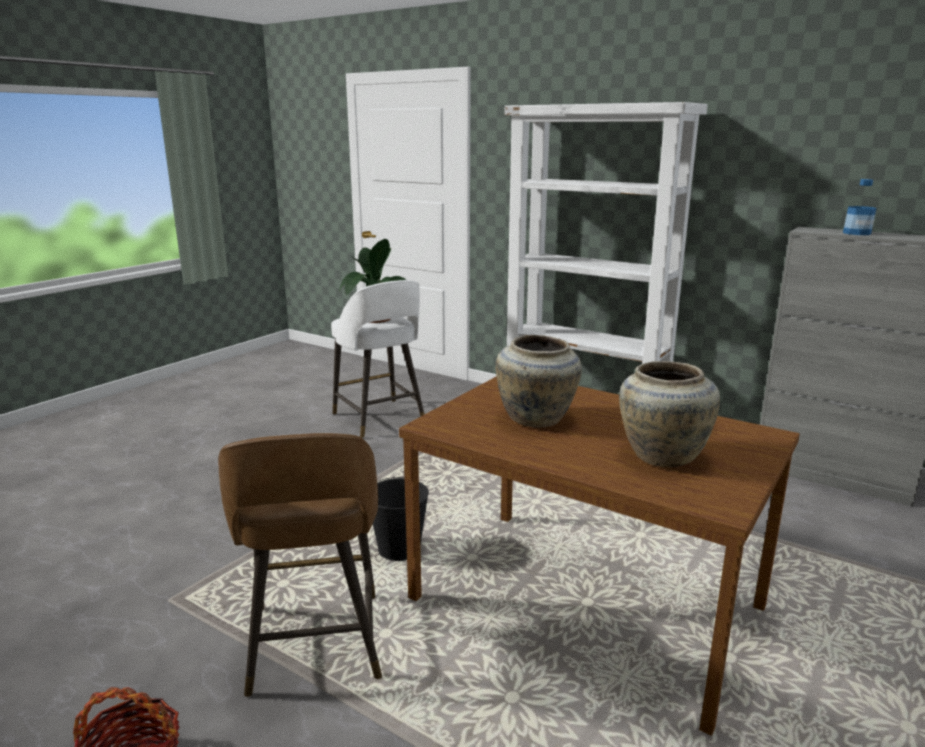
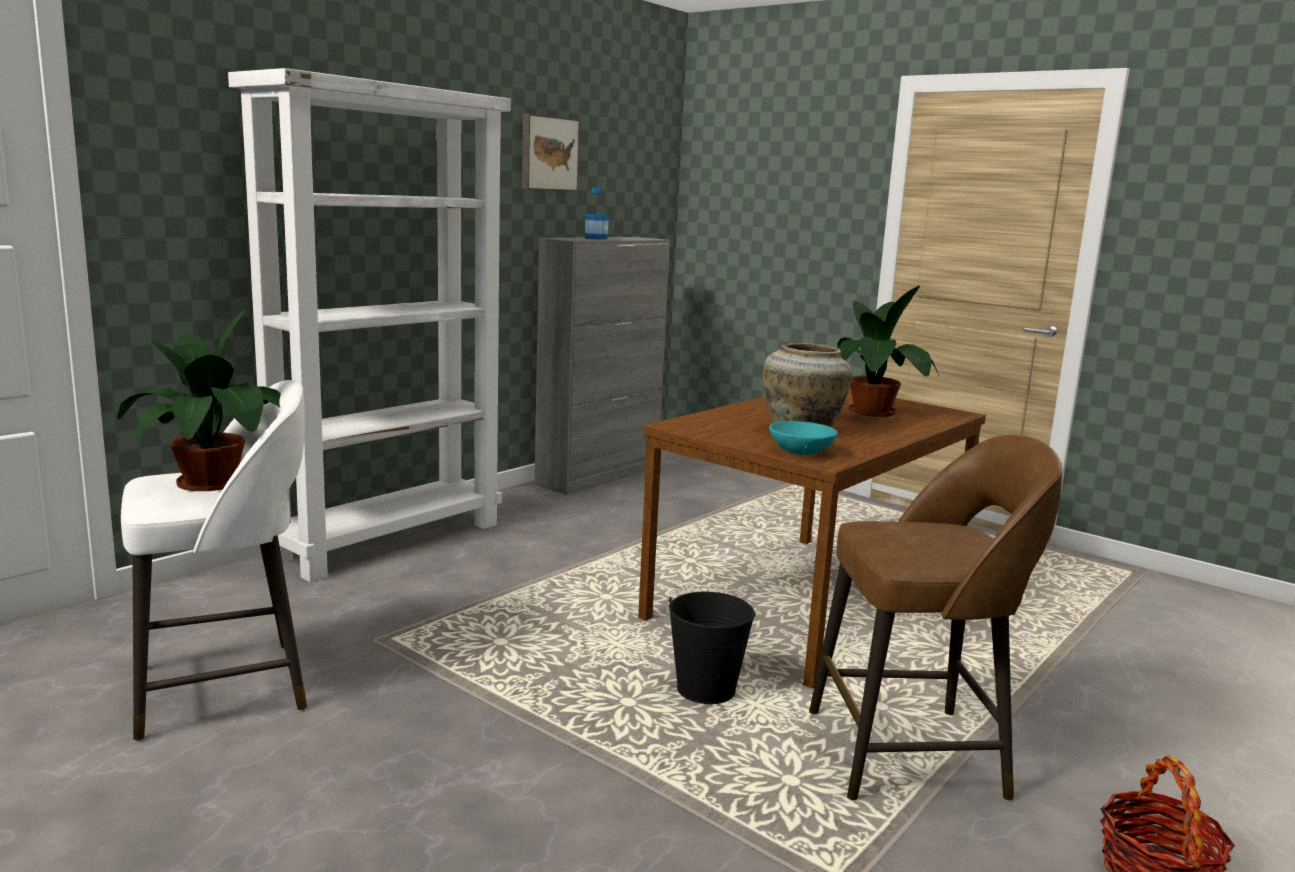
camera: 85 degrees left, 5 degrees down
(454, 417) = (800, 452): none -> turquoise bowl
(662, 455) = (874, 412): beige vase -> potted plant
(835, 143) = (548, 153): none -> picture

